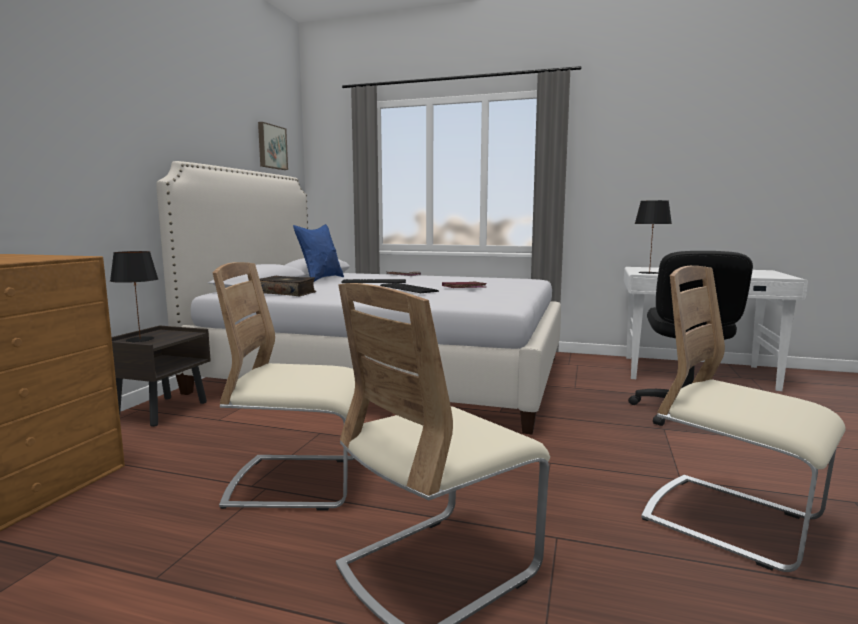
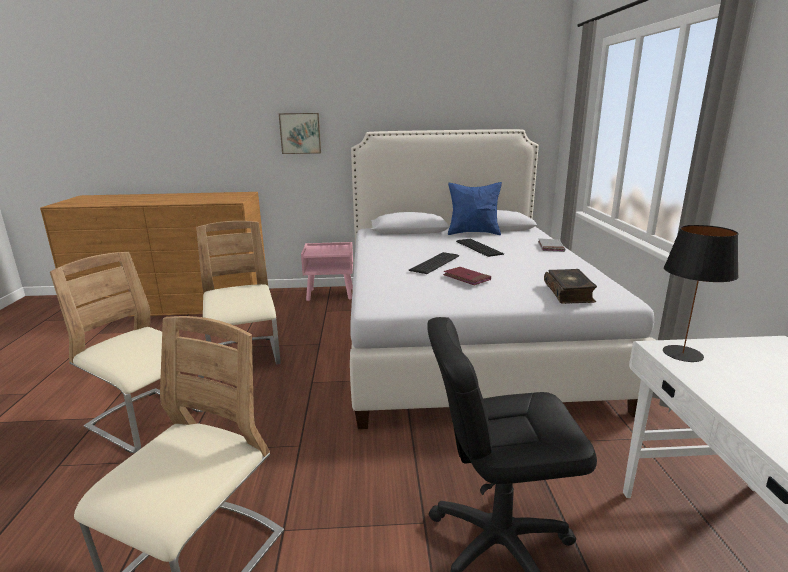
camera: 70 degrees right, 10 degrees up
(139, 339) = (321, 248): black table lamp -> none
(162, 411) = (331, 294): brown nightstand -> pink nightstand
(271, 147) = (503, 101): picture -> picture (300, 133)
(287, 293) = (382, 241): book -> book (569, 293)

